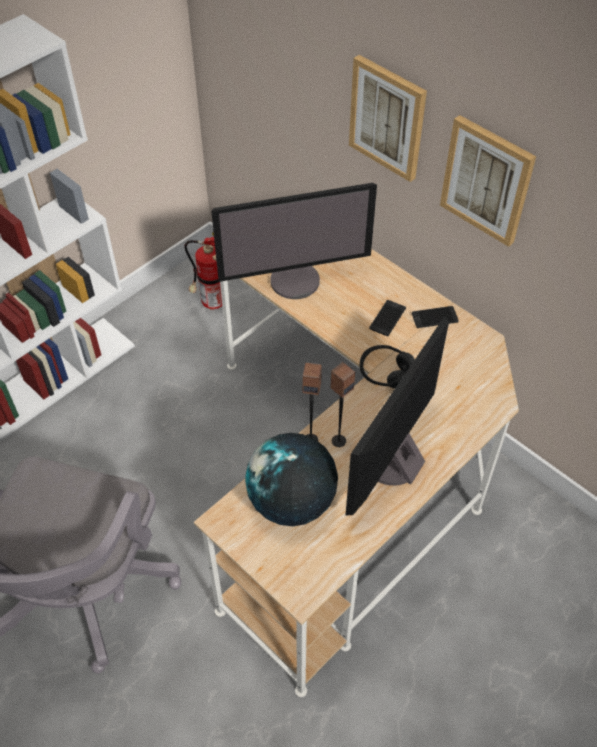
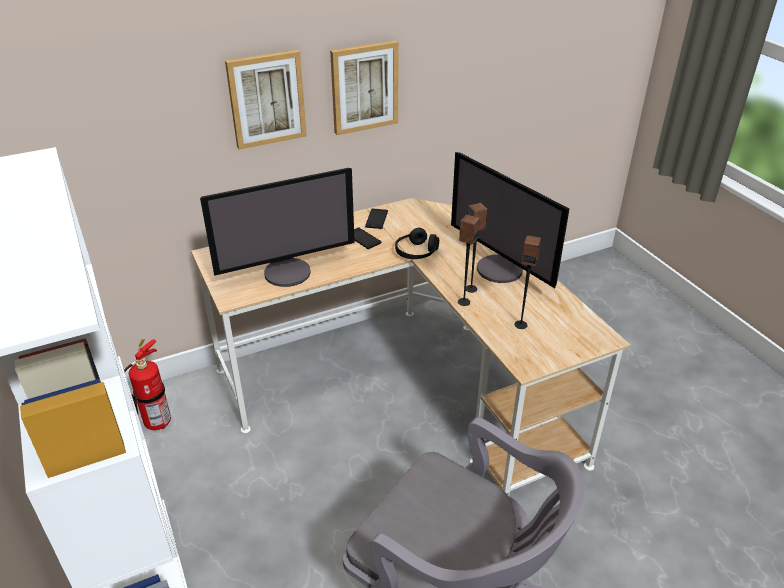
camera: 70 degrees left, 15 degrees down
(292, 502) = (521, 324): globe -> speaker
(295, 279) = (287, 272): monitor -> monitor turned 60 degrees clockwise

